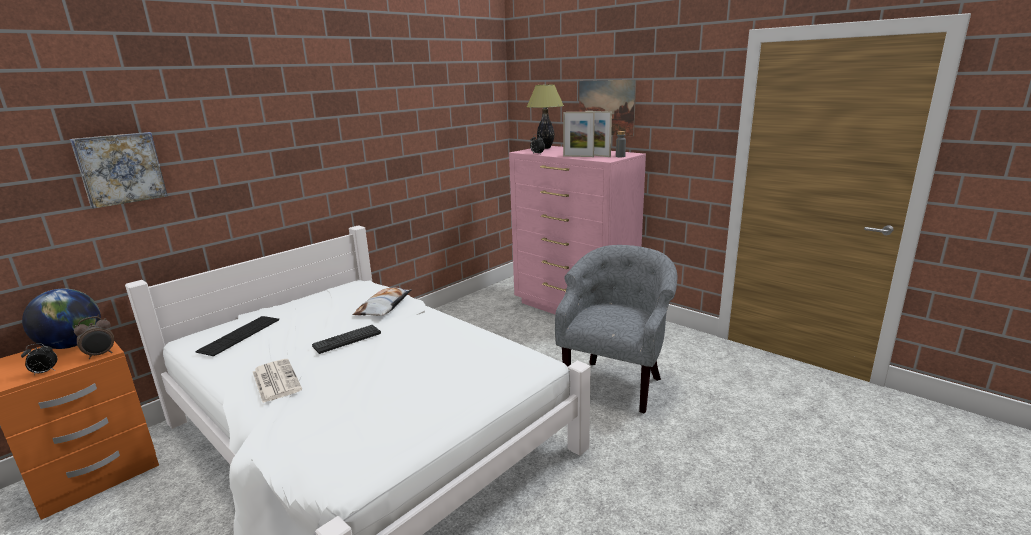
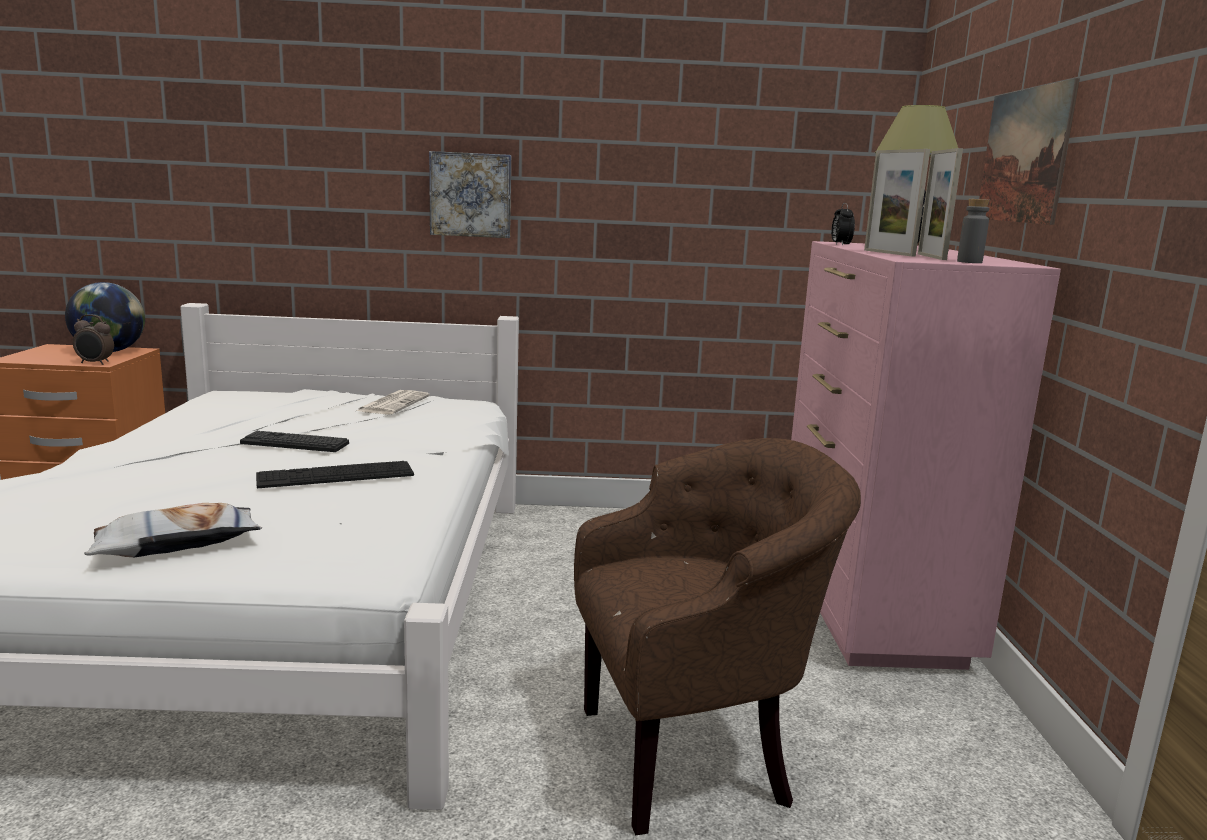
camera: 45 degrees right, 5 degrees down
(44, 372) = (41, 361): alarm clock -> none
(120, 168) = (213, 162): picture -> picture (471, 195)
(240, 335) = (250, 403): keyboard -> keyboard (336, 475)
(275, 380) = (149, 447): newspaper -> newspaper (393, 403)
(384, 307) = (422, 433): pillow -> pillow (176, 543)
(616, 382) = (694, 754): grey armchair -> brown armchair

